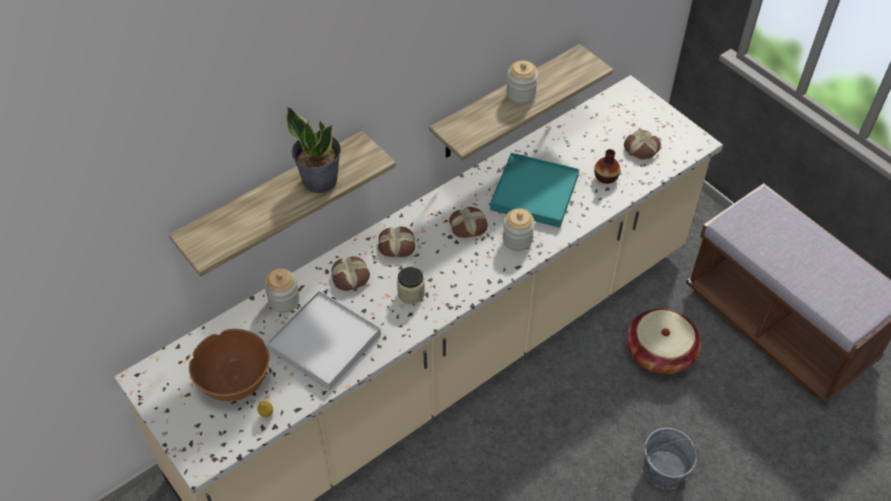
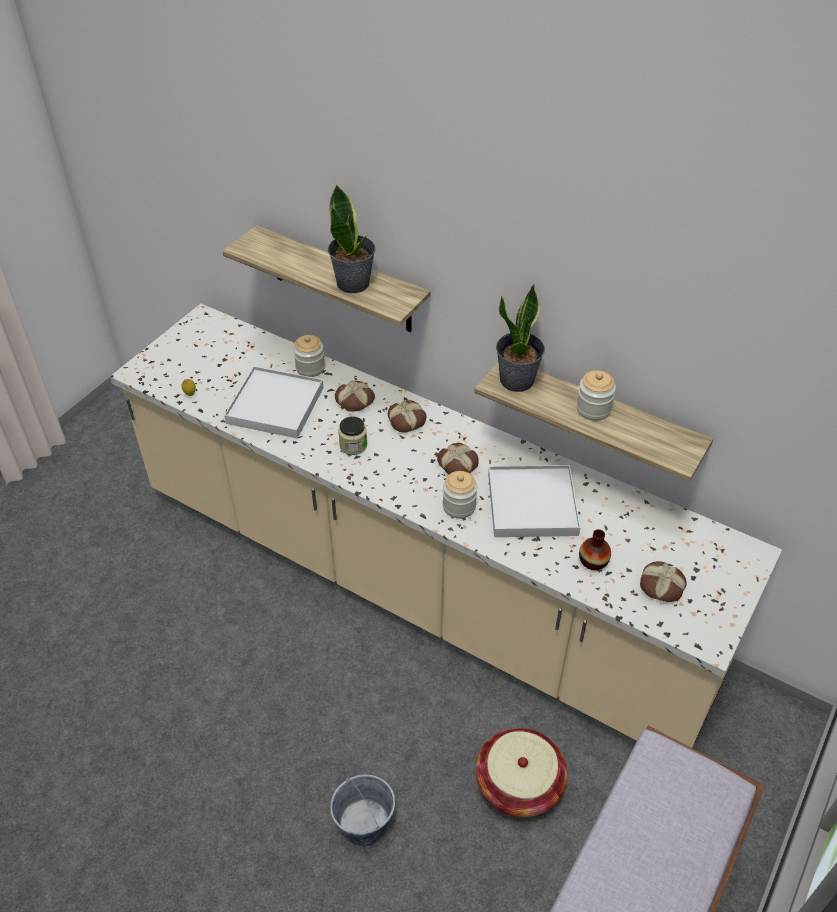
camera: 70 degrees right, 5 degrees down
(234, 380) = (217, 365): brown bowl -> none
(466, 127) = (517, 380): none -> potted plant
(534, 193) = (532, 504): turquoise tray -> white tray

